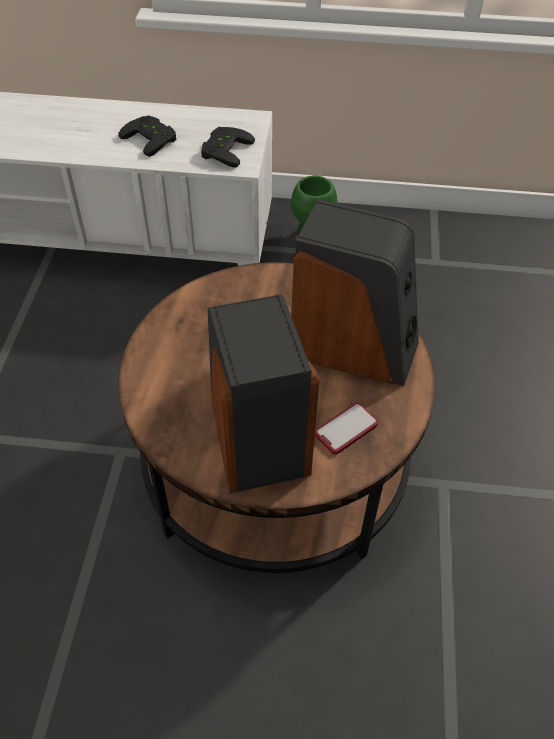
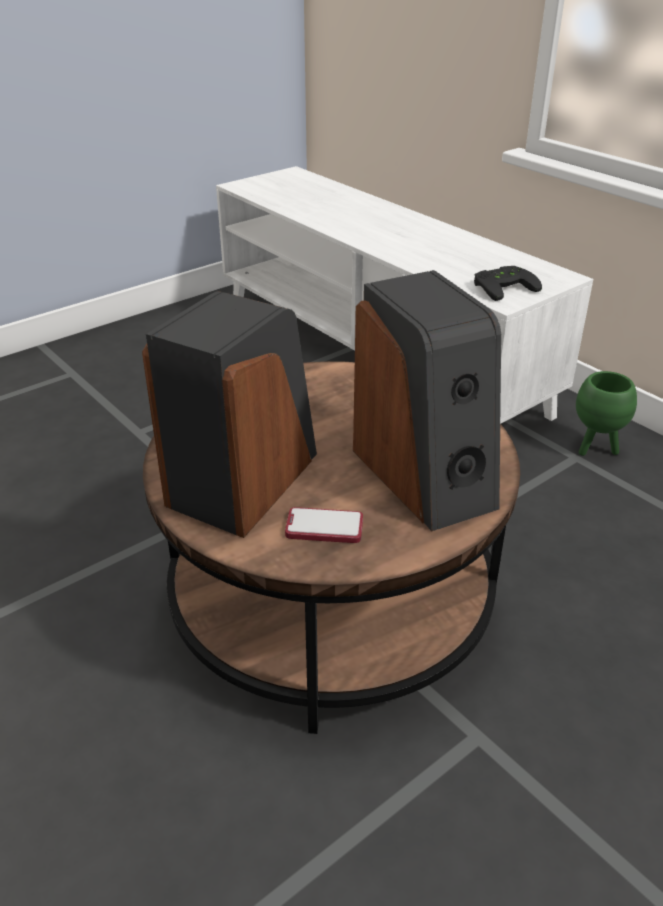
camera: 45 degrees right, 15 degrees down
(152, 138) = (449, 258): black game controller -> none

